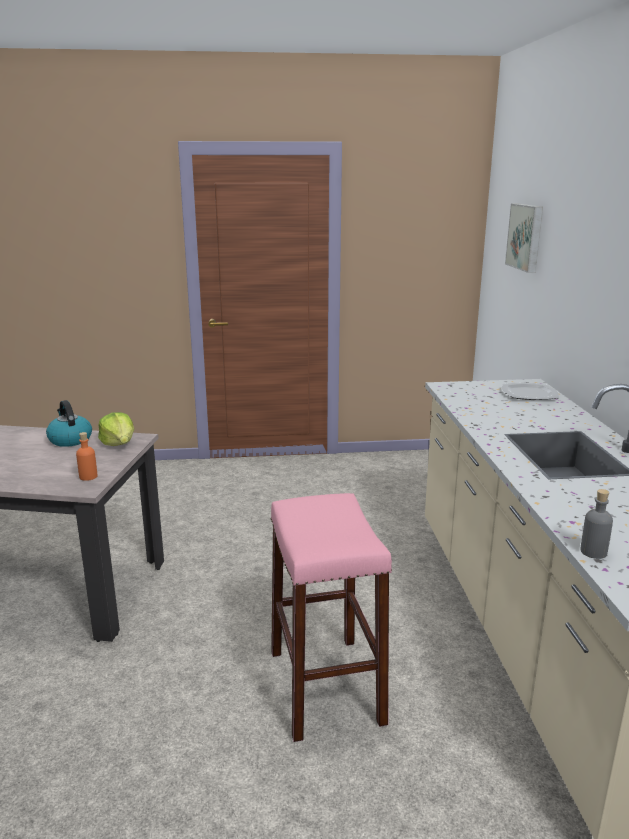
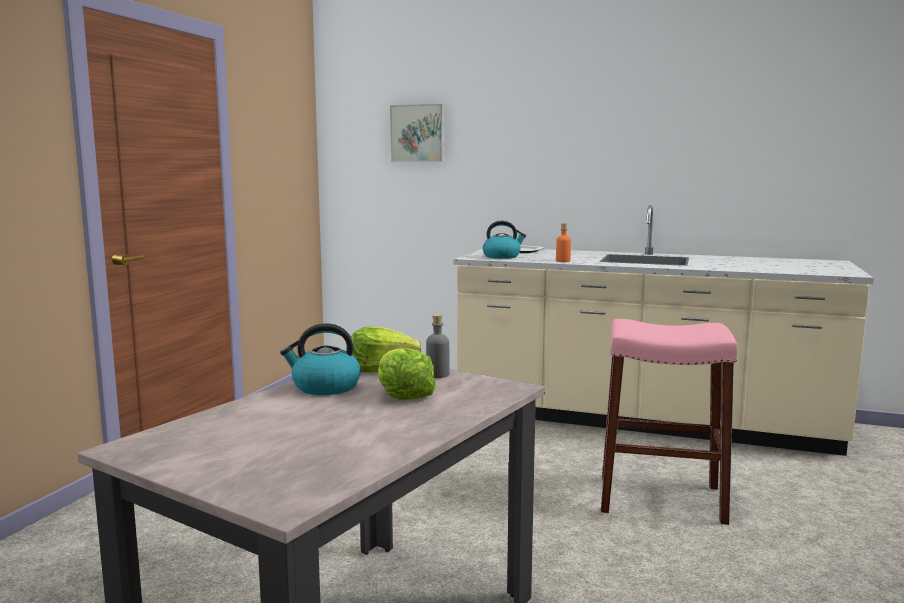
camera: 65 degrees left, 10 degrees down
(59, 461) = (403, 394): none -> lettuce
(88, 476) = (477, 385): orange bottle -> orange bottle (563, 261)
(471, 394) = (502, 256): none -> kettle
(593, 552) = (795, 272): grey bottle -> grey bottle (437, 374)

